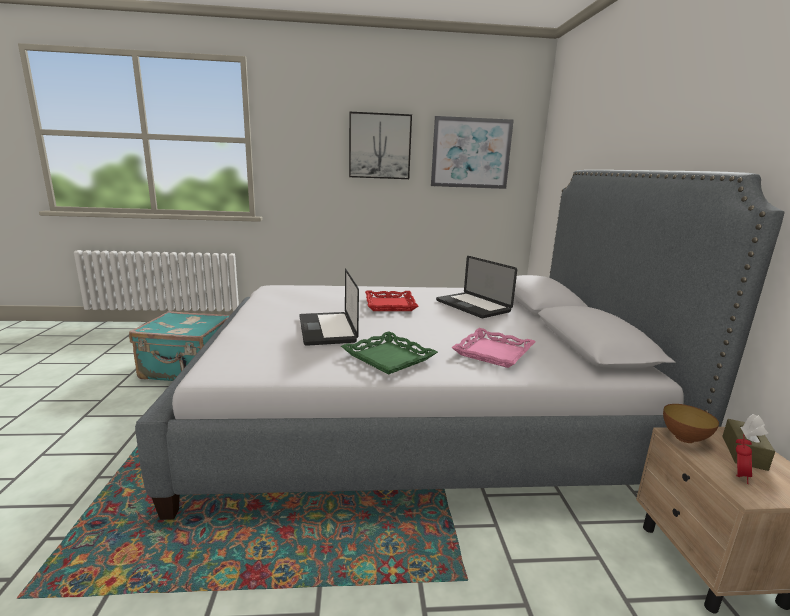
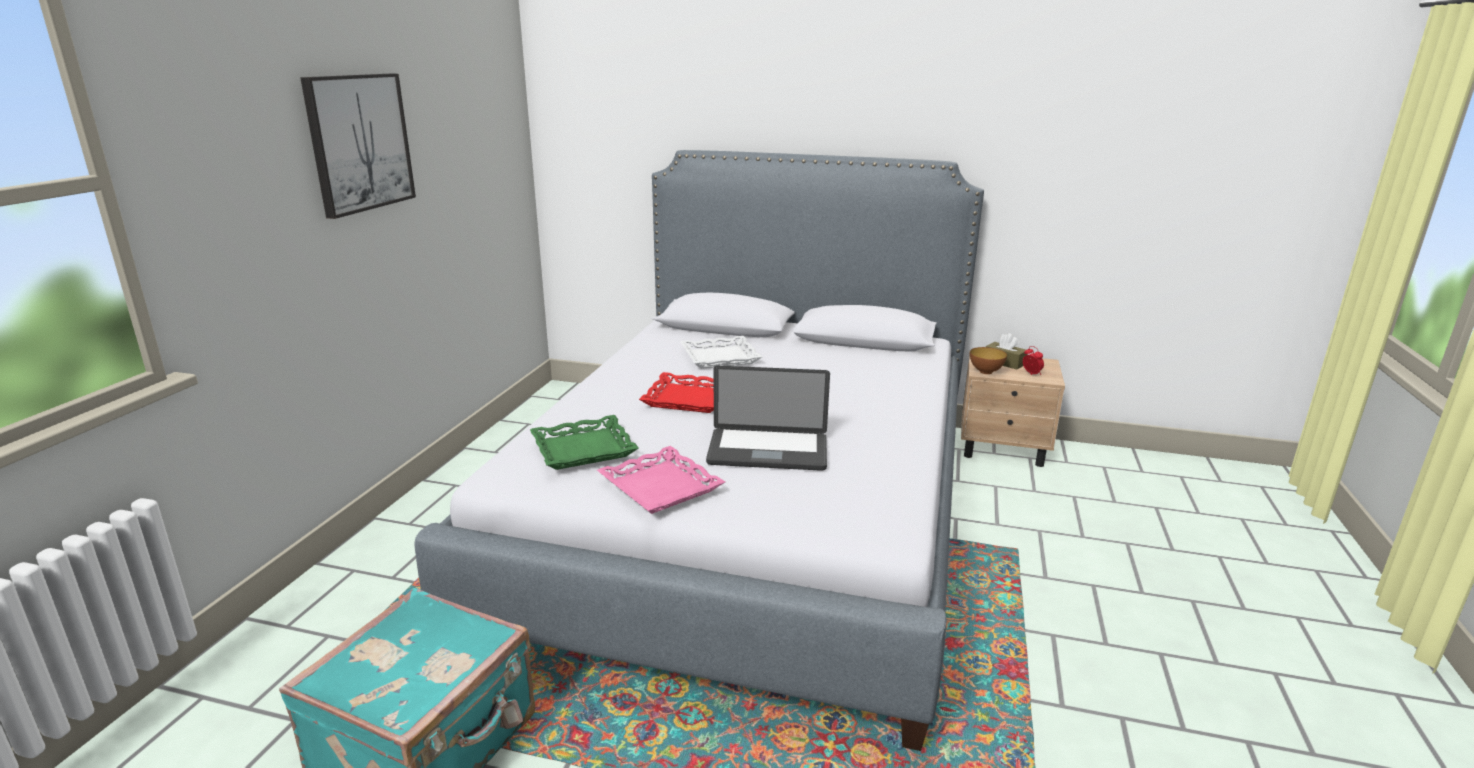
camera: 70 degrees left, 5 degrees up
(389, 357) = (875, 429): green tray -> green tray (583, 449)
(471, 153) = (468, 131): picture -> none
(472, 306) = (720, 357): laptop -> white tray
(493, 352) = (872, 380): pink tray -> pink tray (659, 487)

